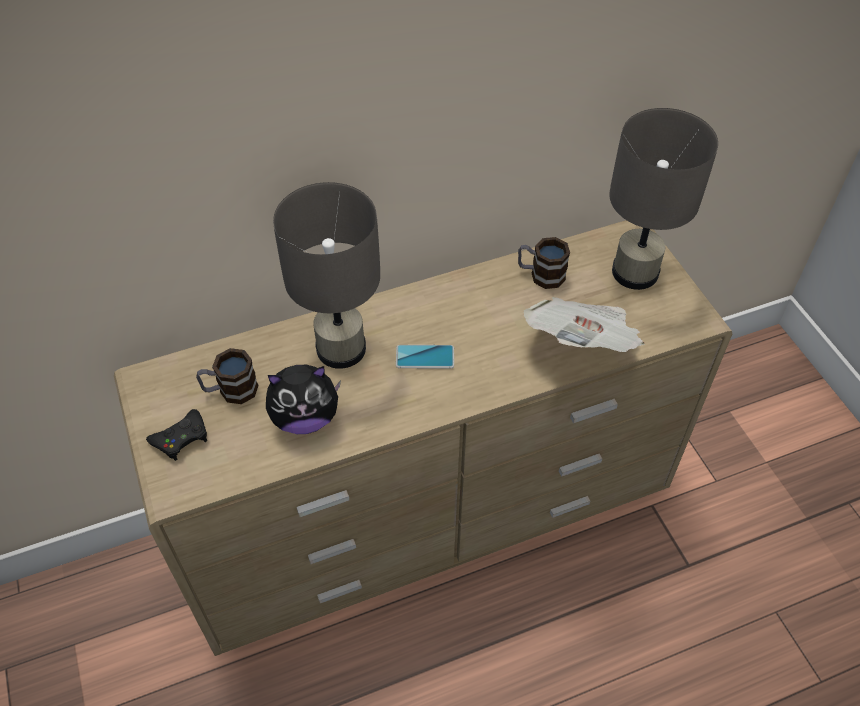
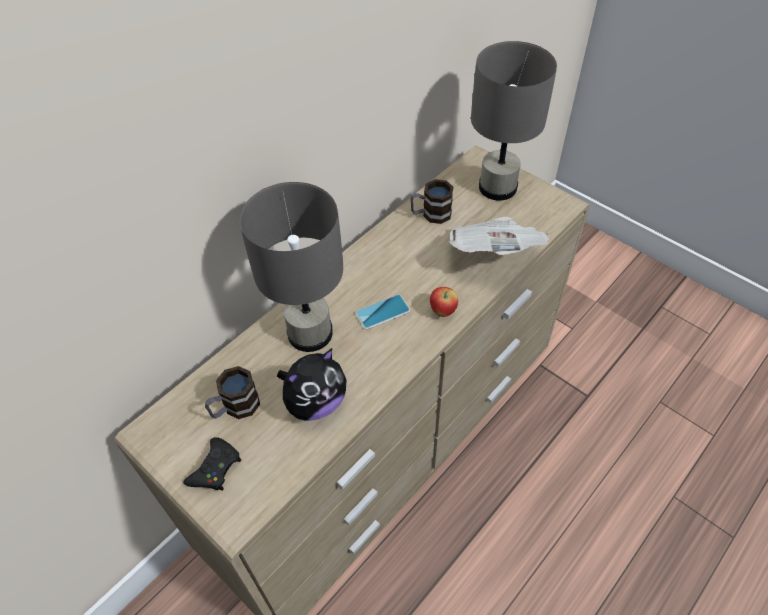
camera: 25 degrees left, 0 degrees up
(487, 381) = (442, 311): none -> apple

